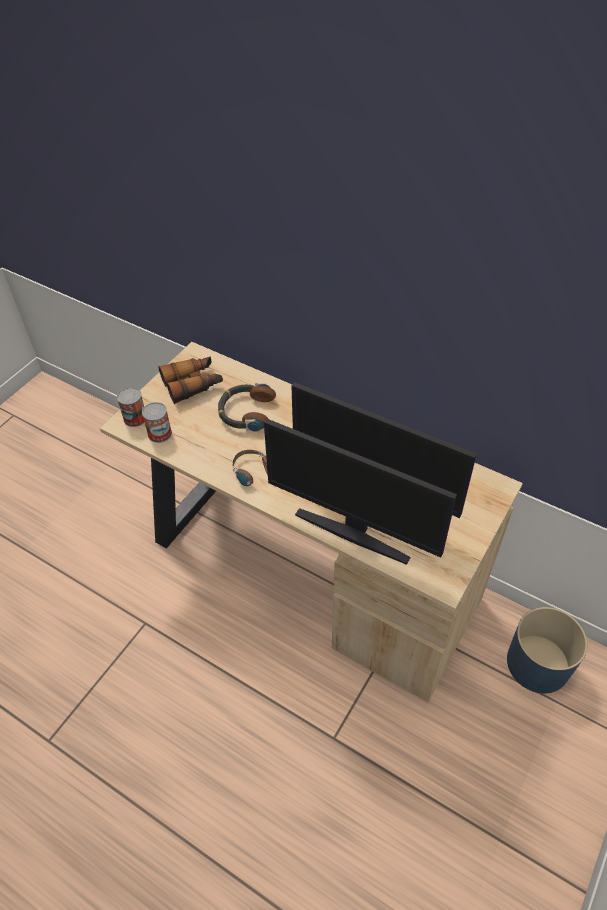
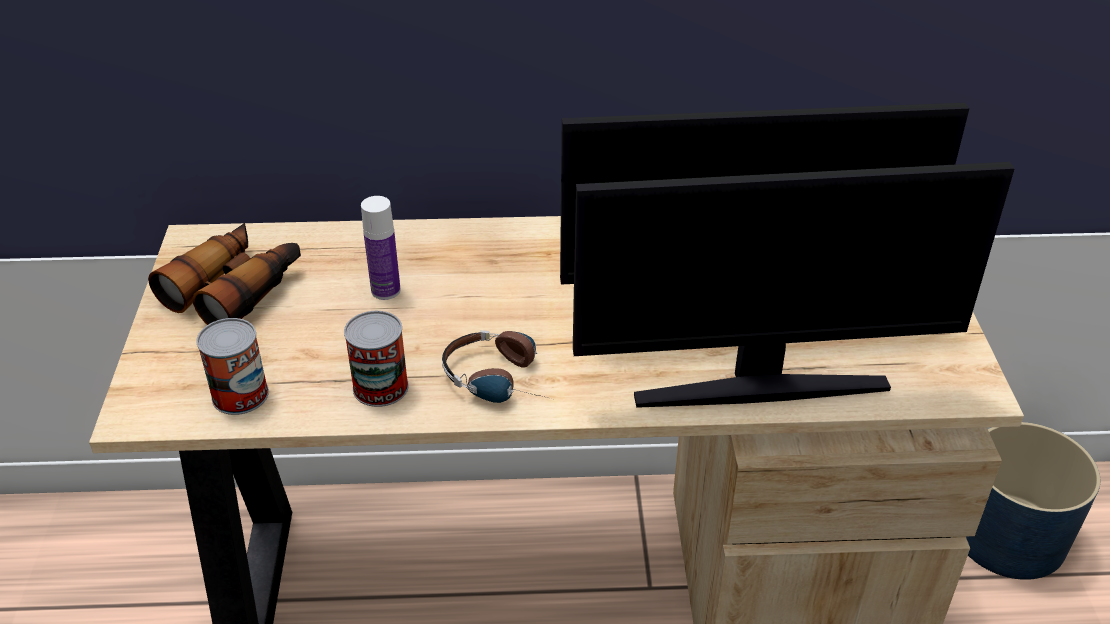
camera: 35 degrees left, 10 degrees down
(135, 418) = (160, 391): can -> can (380, 387)
(246, 412) = (385, 290): headphones -> bottle

